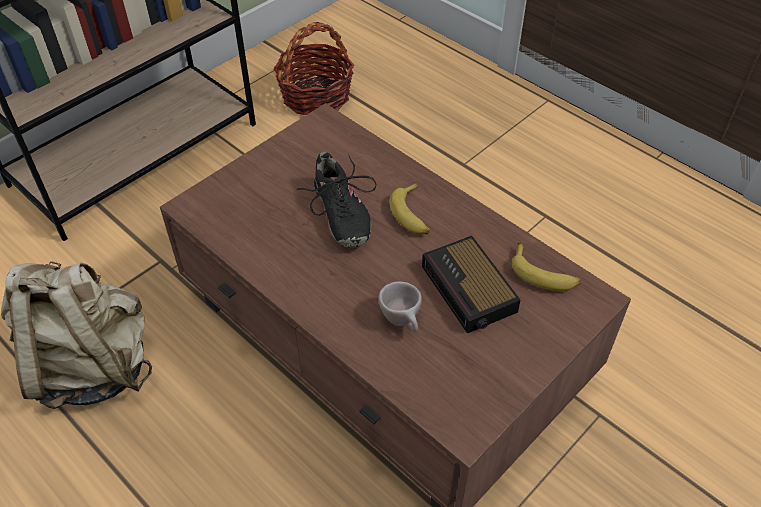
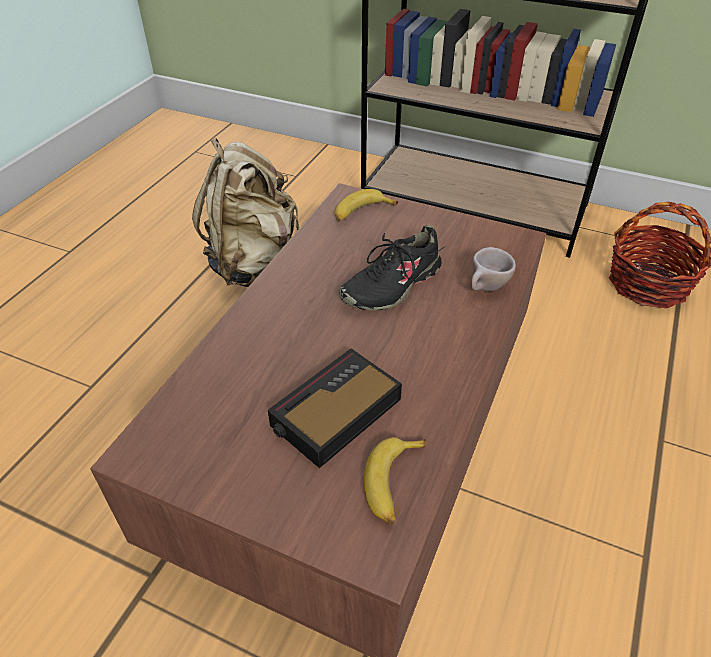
camera: 70 degrees right, 5 degrees down
(403, 322) = (267, 368): beige cup -> beige cup (486, 289)
(412, 215) = (423, 338): banana -> banana (361, 213)

